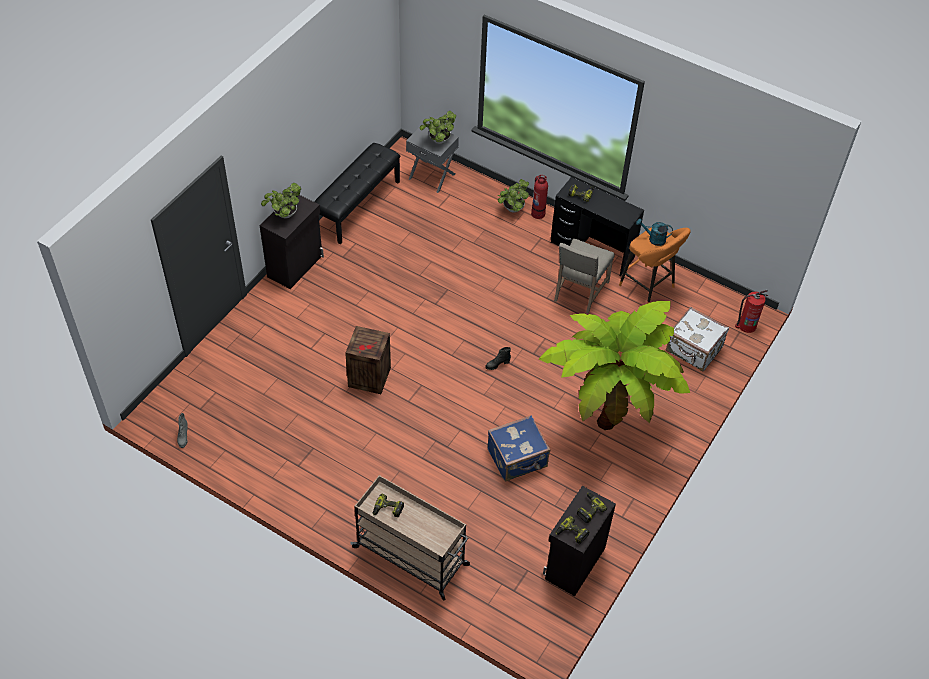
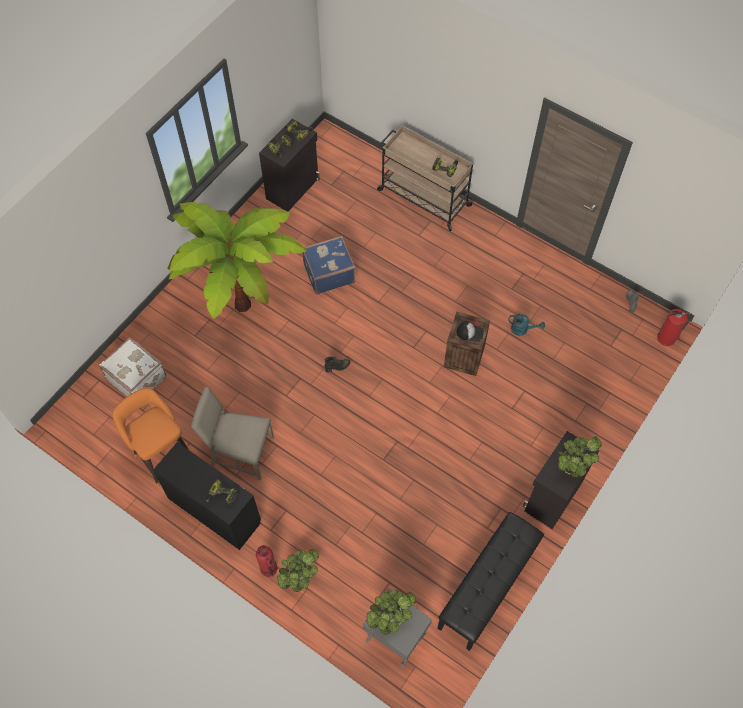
camera: 175 degrees left, 10 degrees up
(366, 340) = (470, 332): none -> cap
(579, 292) = (240, 452): beige chair -> beige chair turned 105 degrees counterclockwise
(653, 239) = (152, 432): turquoise watering can -> turquoise watering can (522, 329)
(746, 325) = (73, 404): fire extinguisher -> fire extinguisher (667, 338)

